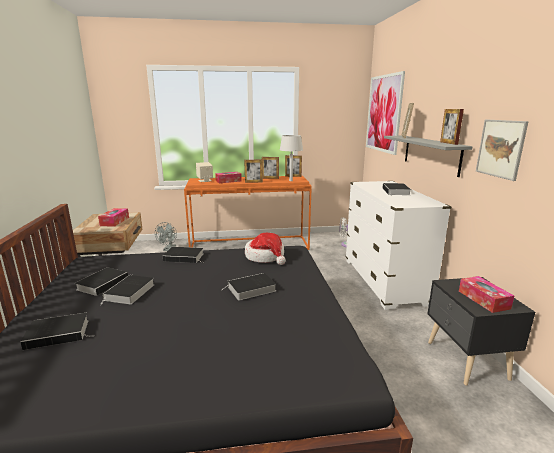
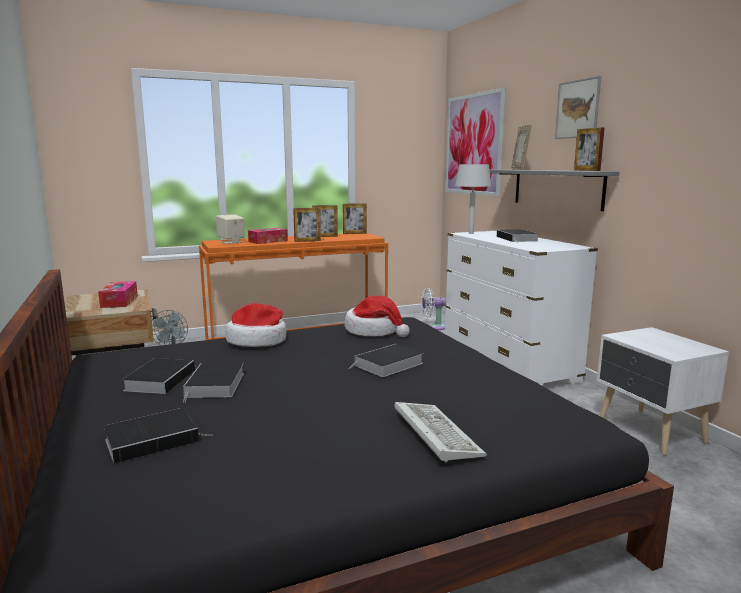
camera: 15 degrees left, 5 degrees down
(185, 257) = (258, 341): book -> hat
(230, 360) = (433, 433): none -> keyboard
(290, 180) = (358, 238): grey table lamp -> grey table lamp (470, 233)
(466, 361) = (650, 432): black nightstand -> white nightstand
(483, 299) = (670, 346): tissue box -> none
(500, 148) = (659, 169): picture -> picture (578, 109)

